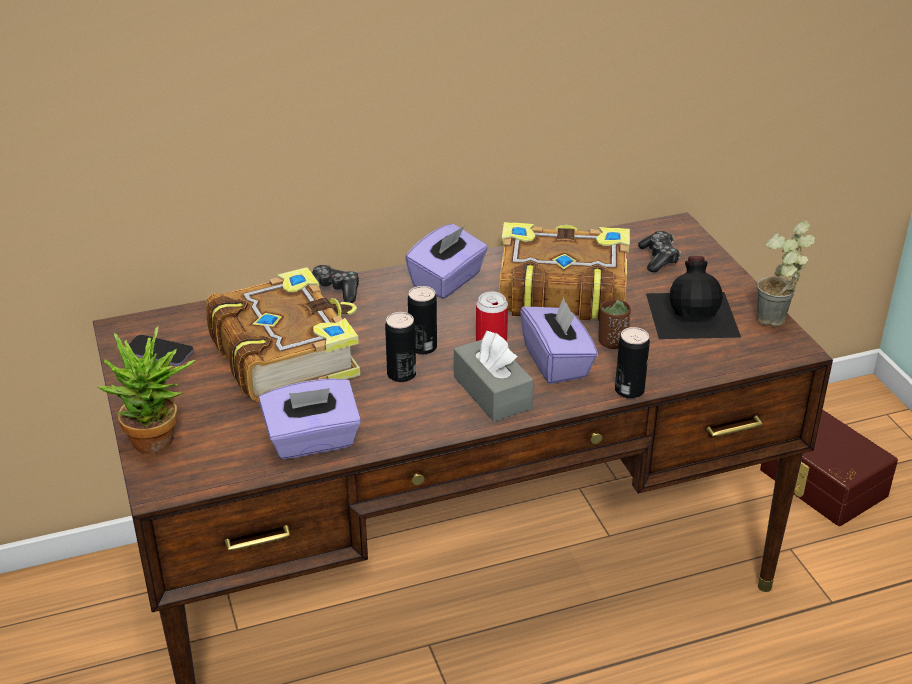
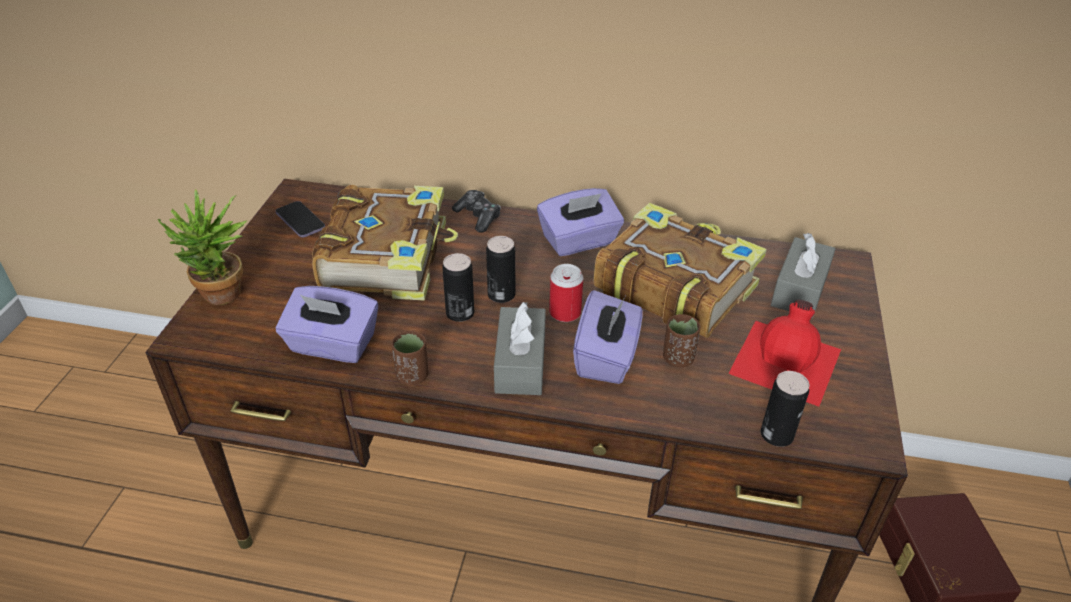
camera: 30 degrees right, 5 degrees up
(411, 436) = (412, 376): none -> brown cup
(629, 390) = (650, 416): can -> can (776, 435)
(659, 258) = (799, 289): game controller -> grey tissue box
(693, 314) = (787, 360): black bottle -> red bottle
(777, 324) = (872, 407): potted plant -> none

